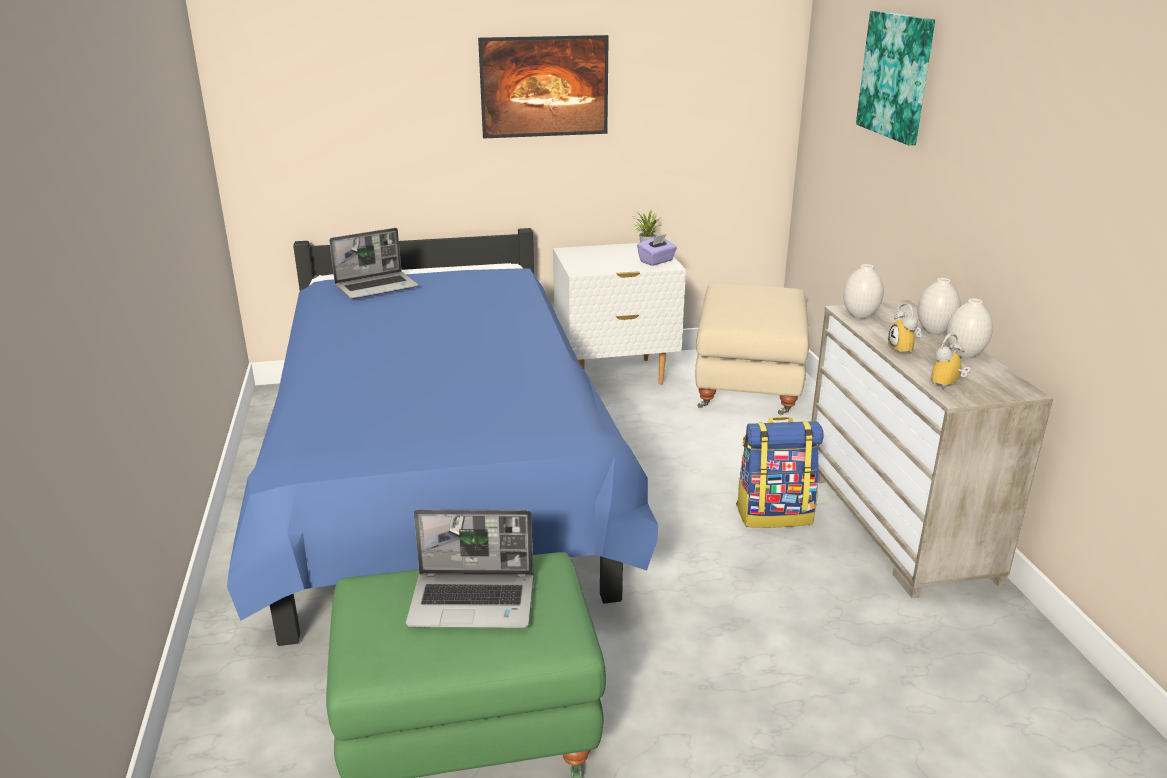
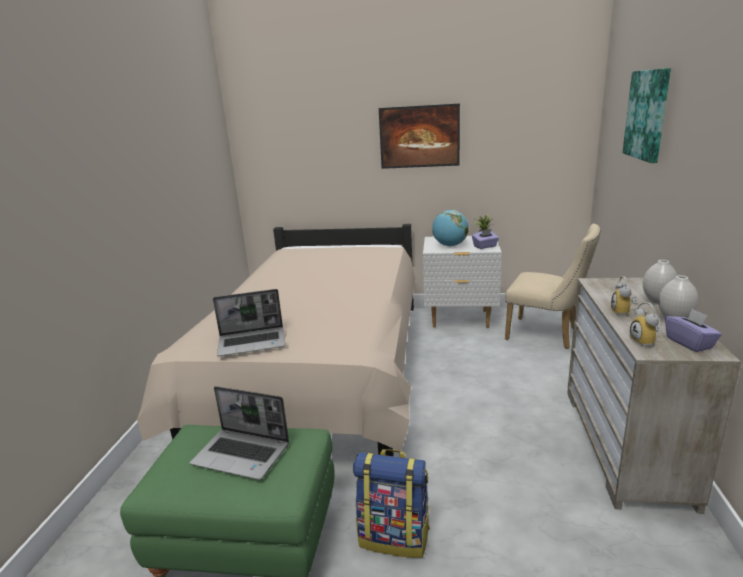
camera: 20 degrees right, 5 degrees down
(377, 287) = (307, 253): laptop -> laptop (253, 342)
(439, 481) = (321, 372): blue bed -> beige bed
(603, 262) = (450, 245): none -> globe
(749, 388) = (547, 335): beige ottoman -> beige chair
(774, 514) = (529, 425): backpack -> backpack (395, 536)
(860, 316) = (601, 286): white vase -> none
(948, 386) = (646, 342): alarm clock -> alarm clock turned 75 degrees counterclockwise
(993, 382) = (689, 343): none -> purple tissue box

